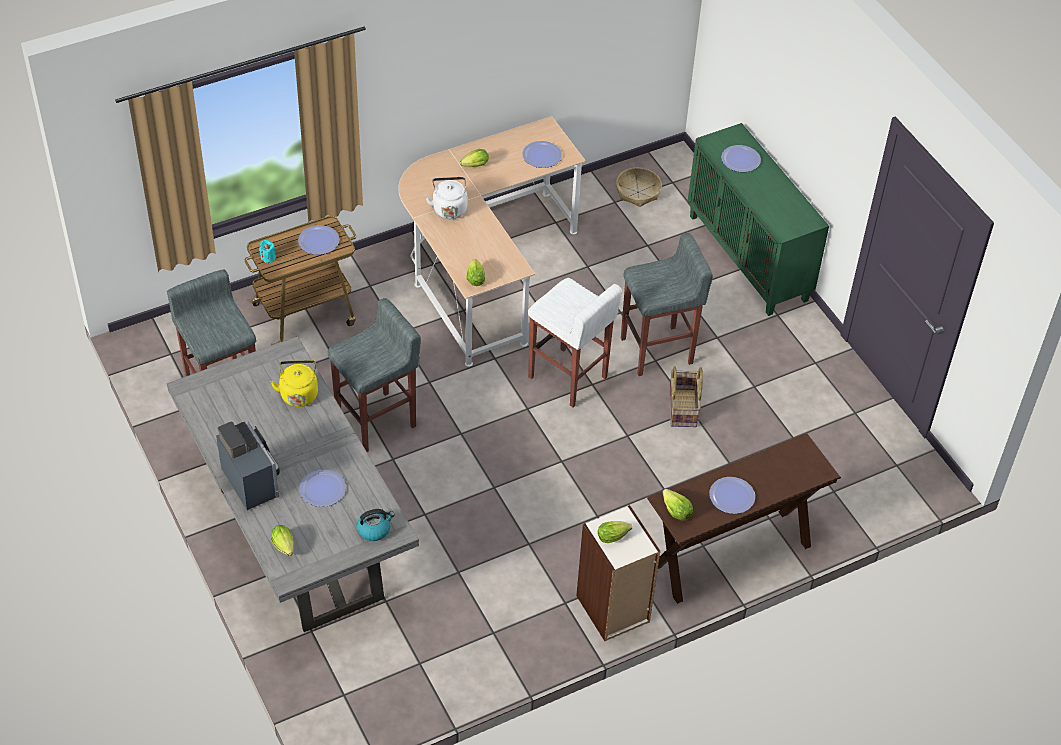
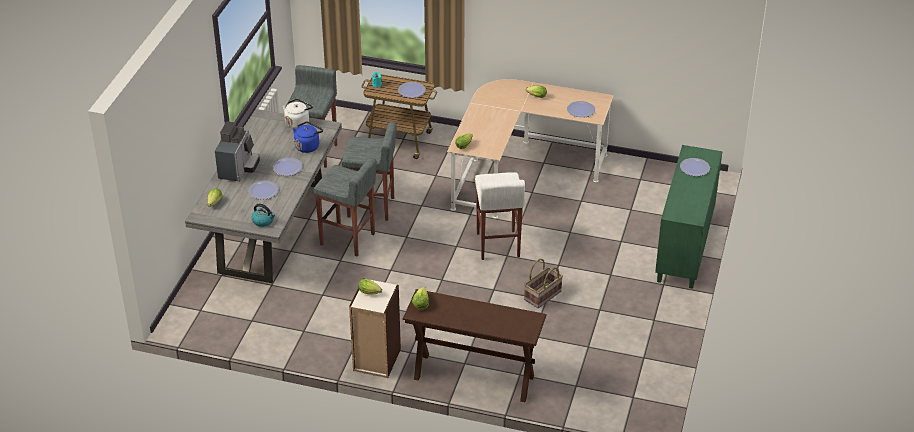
camera: 45 degrees right, 10 degrees down
(298, 393) = (308, 146): yellow kettle -> blue kettle
(449, 208) = (495, 108): white kettle -> white kettle (298, 122)
(638, 192) = (661, 182): basket -> none
(658, 351) = (566, 261): grey stool -> grey stool (348, 240)
(732, 496) = (460, 315): plate -> plate (287, 167)

